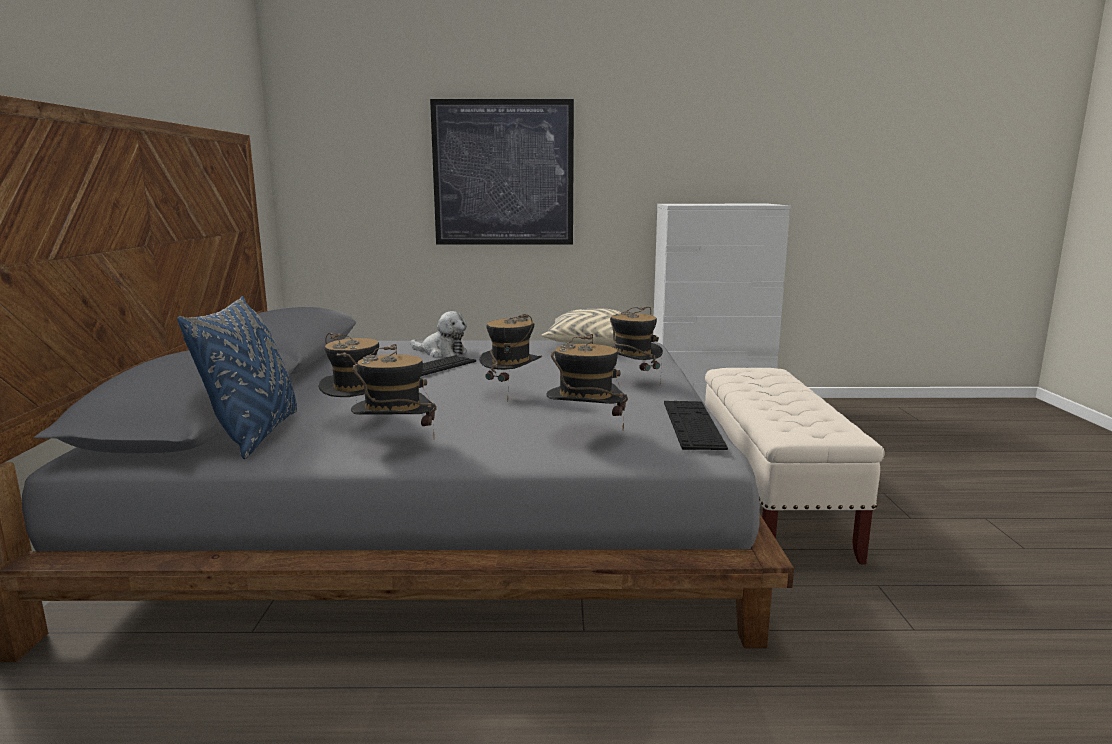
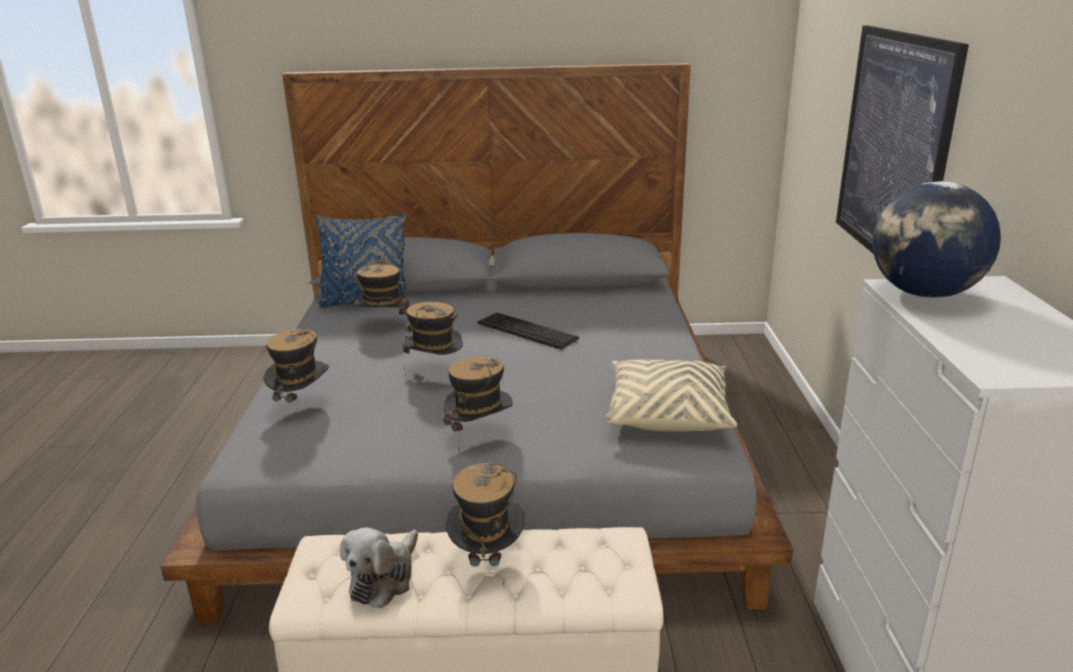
camera: 90 degrees right, 10 degrees up
(395, 445) = (321, 343): hat -> hat (487, 559)
(441, 352) = (606, 332): plush toy -> plush toy (384, 578)
(688, 204) = (925, 294): none -> globe
(692, 424) = (312, 460): keyboard -> none

